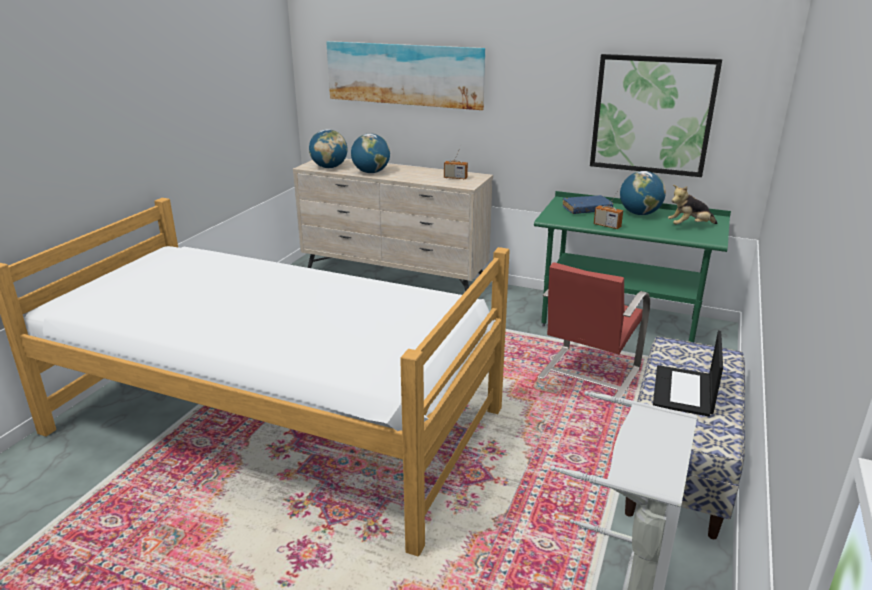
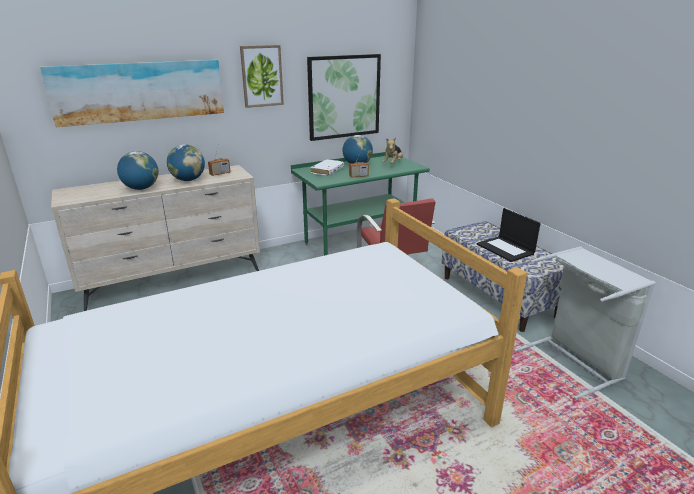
camera: 50 degrees left, 0 degrees up
(329, 167) = (89, 195): globe -> globe (188, 180)
(537, 73) = (262, 76): none -> picture
(586, 210) = (327, 171): blue book -> white book

